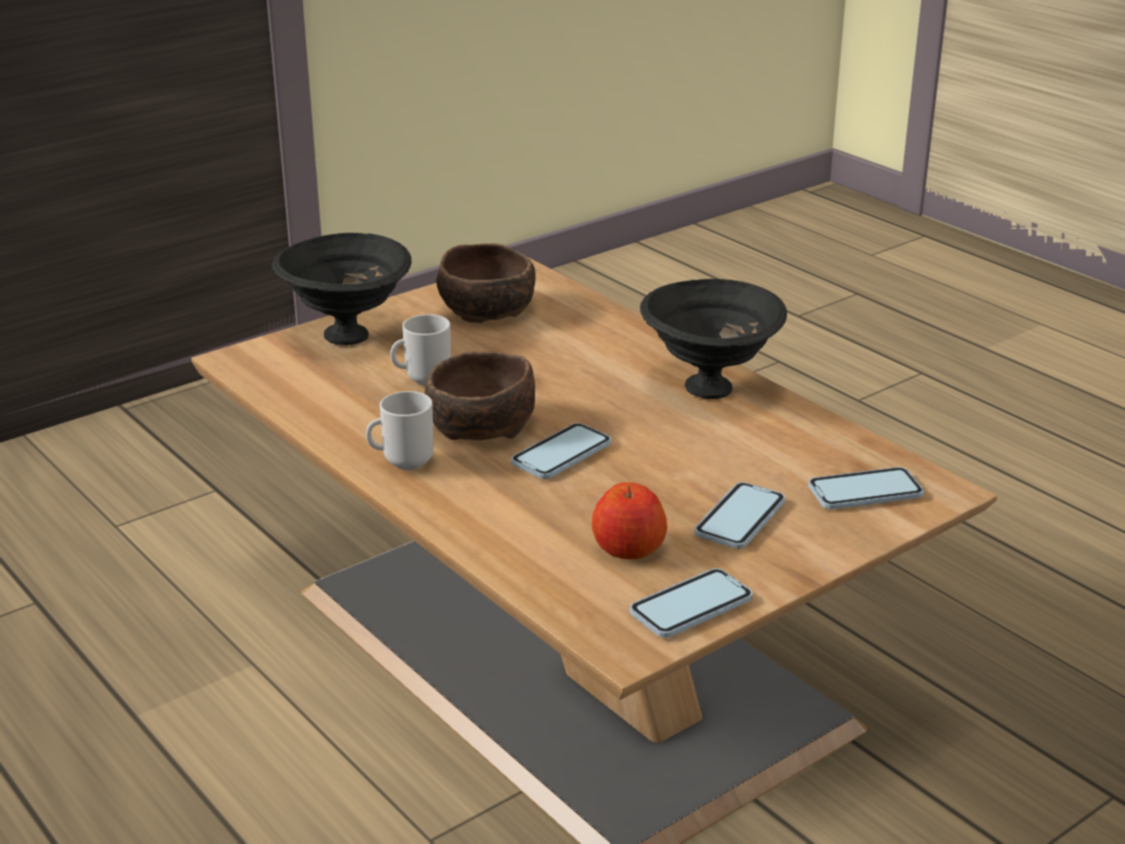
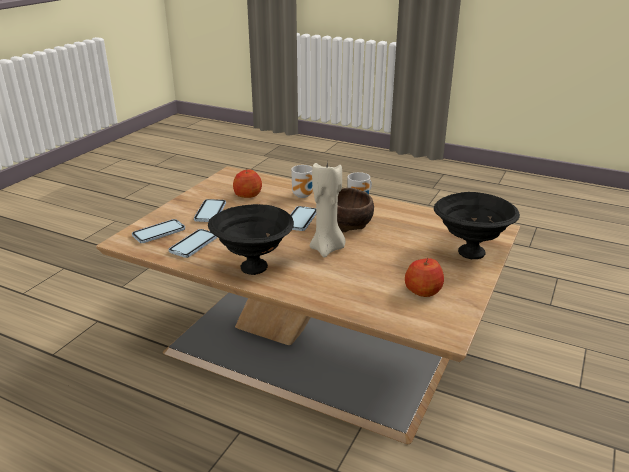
camera: 155 degrees right, 0 degrees up
(424, 380) = (399, 238): mug -> mug (304, 195)
(488, 310) = (423, 291): brown bowl -> apple
(563, 390) = (327, 249): none -> beige candle
(691, 606) = (216, 184): phone -> phone (194, 245)

